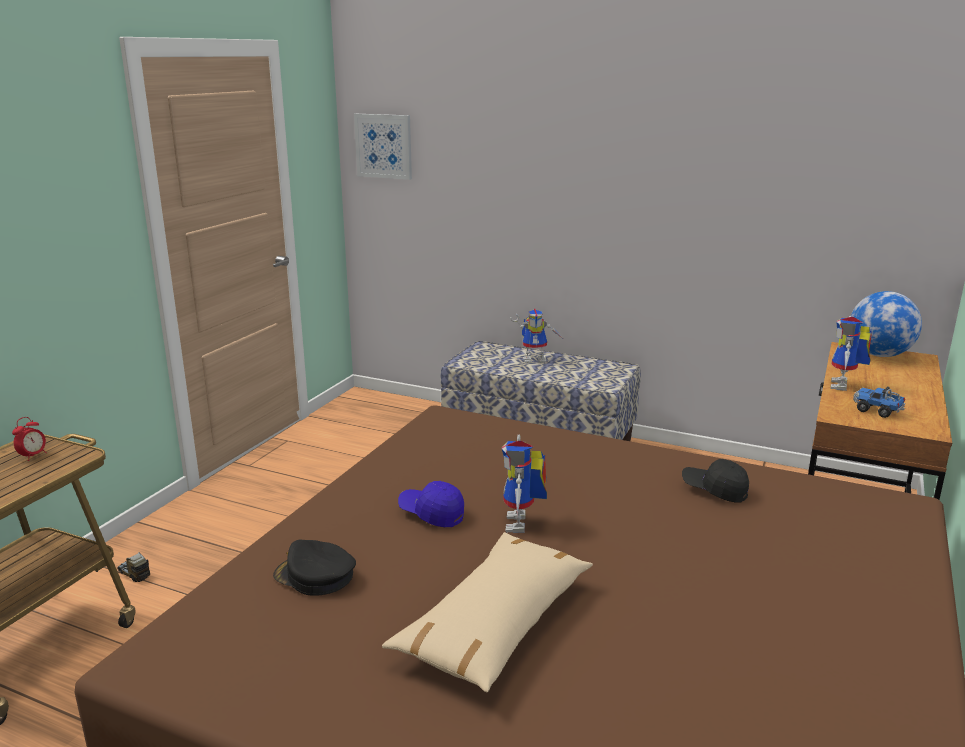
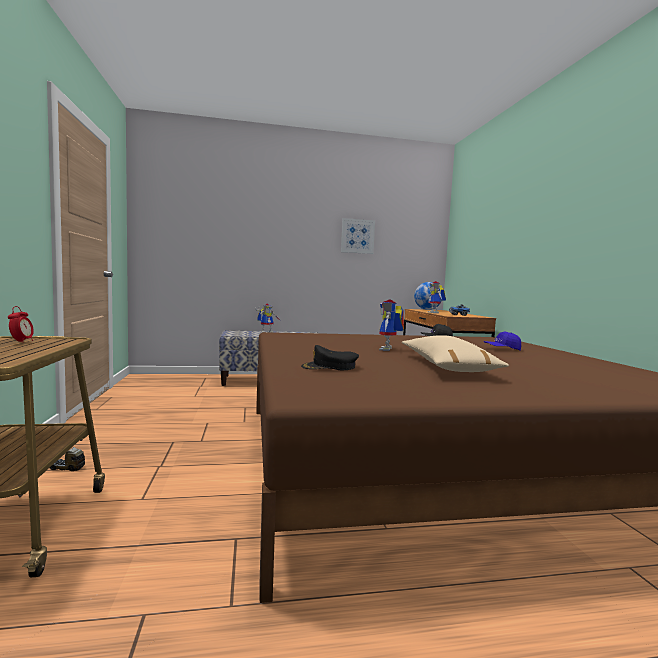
camera: 35 degrees left, 15 degrees down
(384, 146) = (161, 219): picture -> picture (357, 236)
(431, 514) = (341, 351): blue cap -> blue cap (502, 349)
(522, 525) = (389, 349): toy robot -> toy robot turned 45 degrees clockwise

